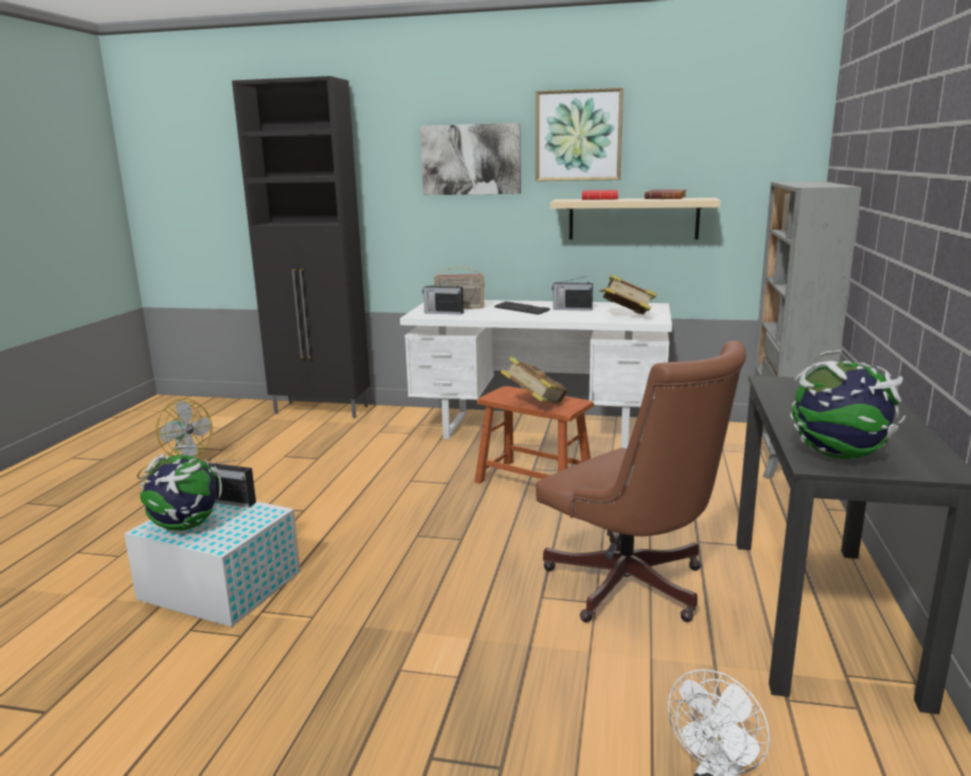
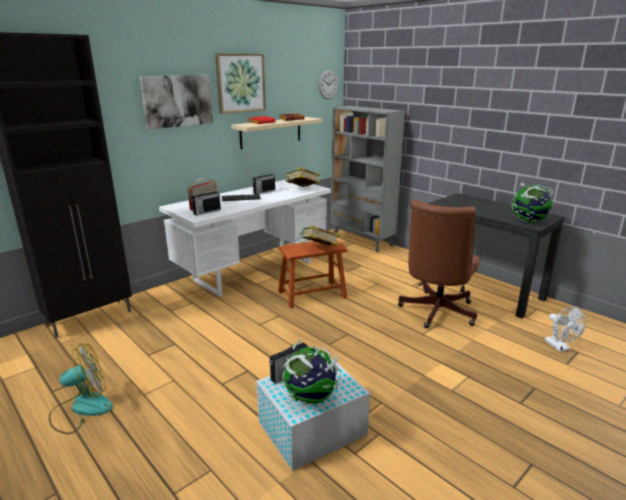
camera: 55 degrees left, 5 degrees up
(633, 589) = (435, 313): brown office chair -> brown office chair turned 120 degrees clockwise
(783, 140) = (328, 84): none -> wall clock

